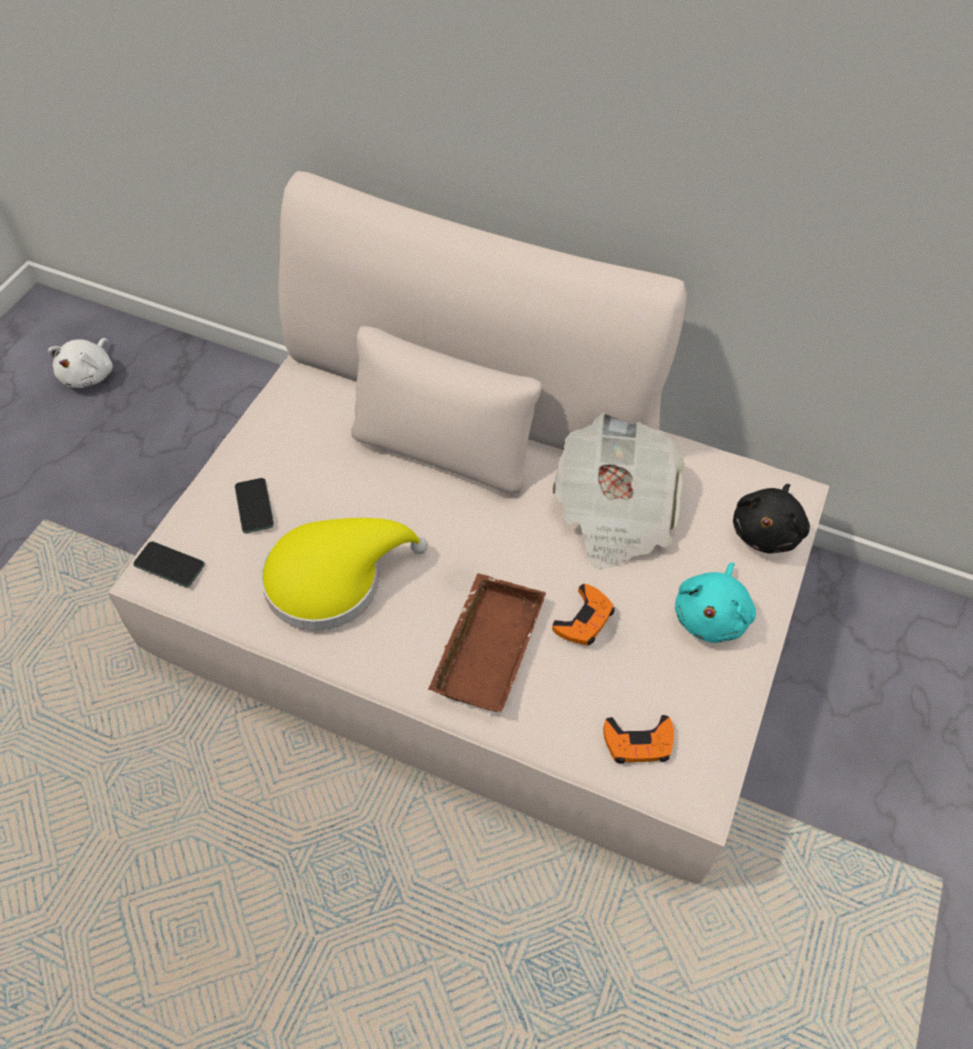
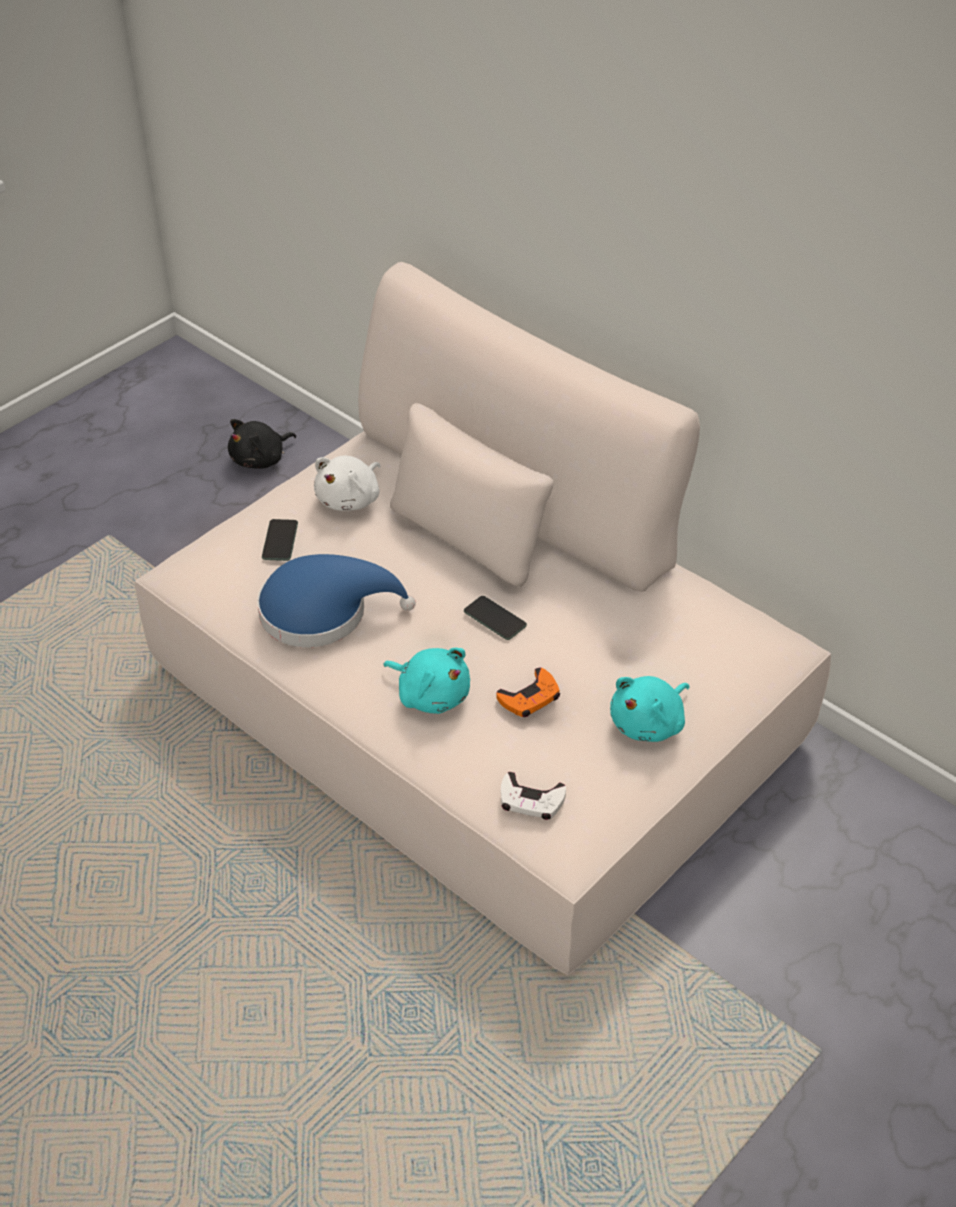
camera: 20 degrees right, 10 degrees down
(90, 375) = (194, 424): white plush toy -> white plush toy (350, 499)
(169, 565) = (191, 568): phone -> phone (495, 618)
(333, 578) = (323, 611): yellow hat -> blue hat
(485, 645) = (431, 694): brown tray -> turquoise plush toy
(614, 513) = (599, 621): newspaper -> none
(638, 742) = (531, 800): orange game controller -> white game controller
(767, 531) = (740, 671): black plush toy -> black plush toy (261, 459)

